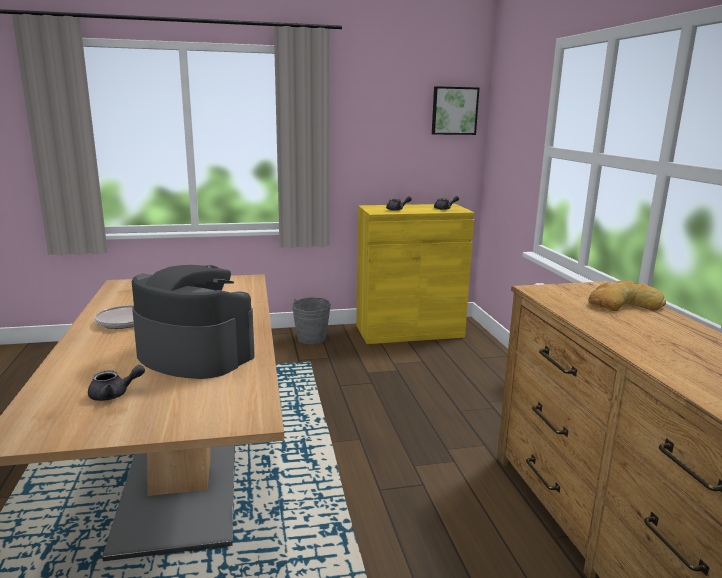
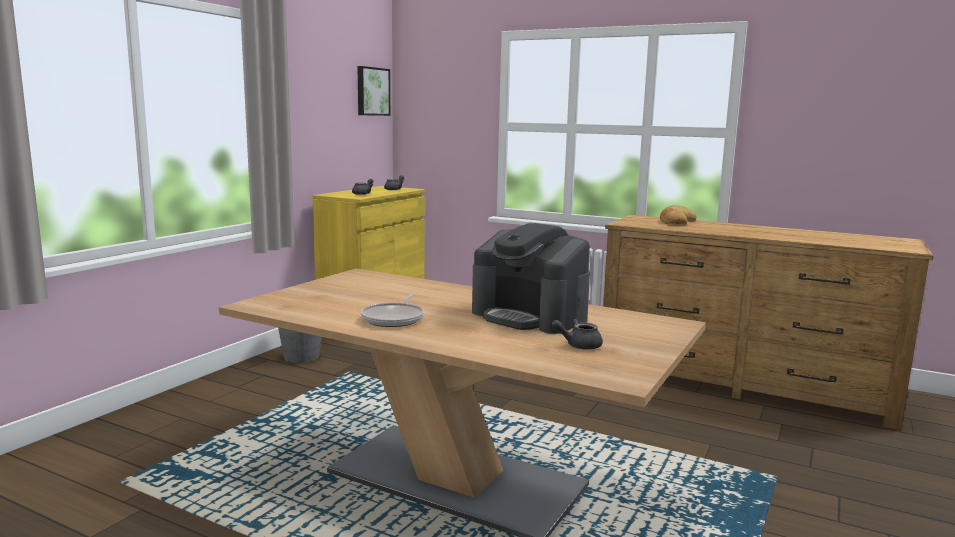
camera: 50 degrees left, 5 degrees down
(114, 394) = (578, 345): grey teapot -> grey teapot turned 120 degrees counterclockwise
(194, 355) = (530, 316): coffee machine -> coffee machine turned 120 degrees counterclockwise

